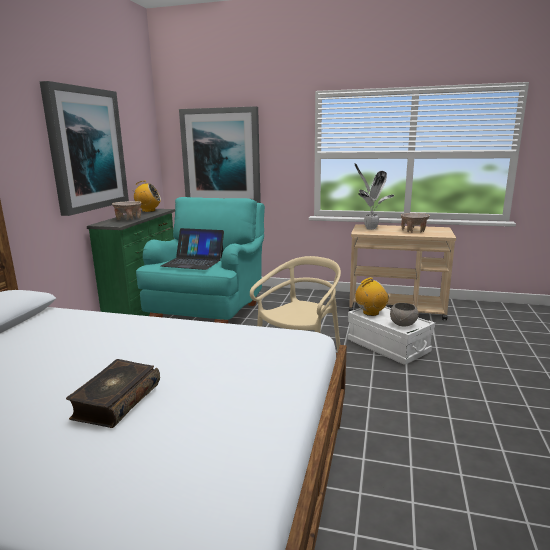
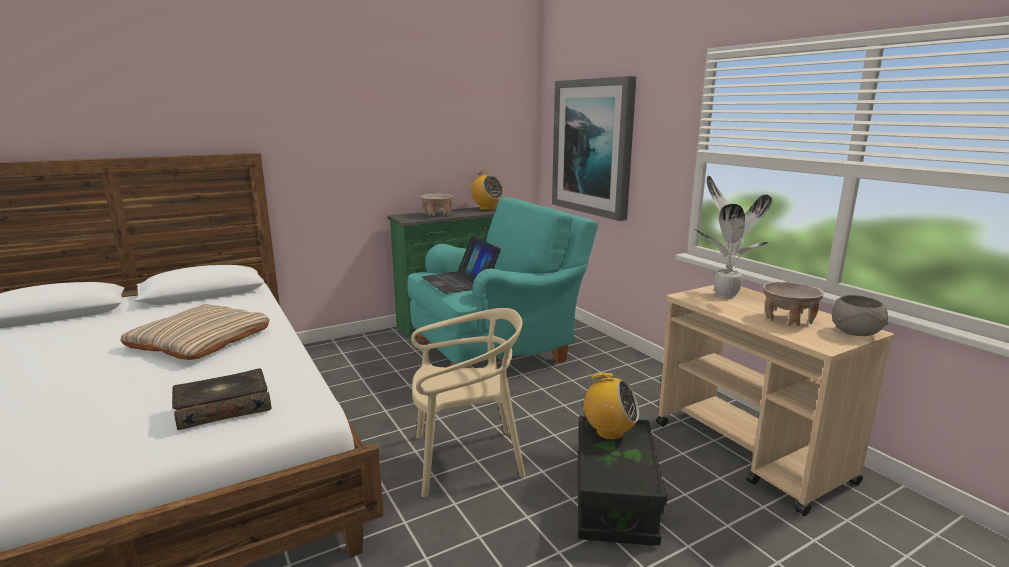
camera: 45 degrees right, 0 degrees up
(86, 149) = (401, 131): picture -> none
(113, 344) = (200, 340): none -> beige pillow
(116, 401) = (72, 388): book -> book (224, 409)
(388, 346) = (614, 499): white storage box -> black storage box
(402, 324) = (614, 472): grey bowl -> grey bowl (854, 332)

